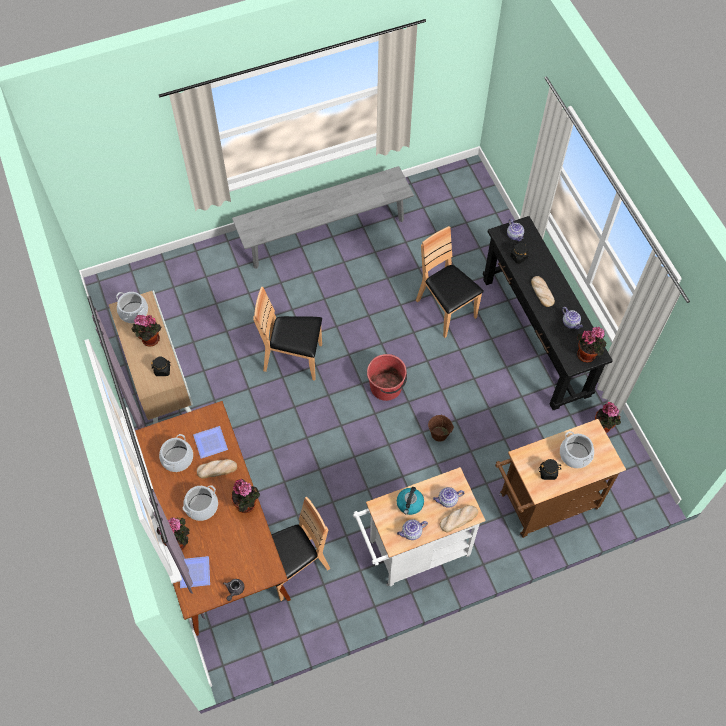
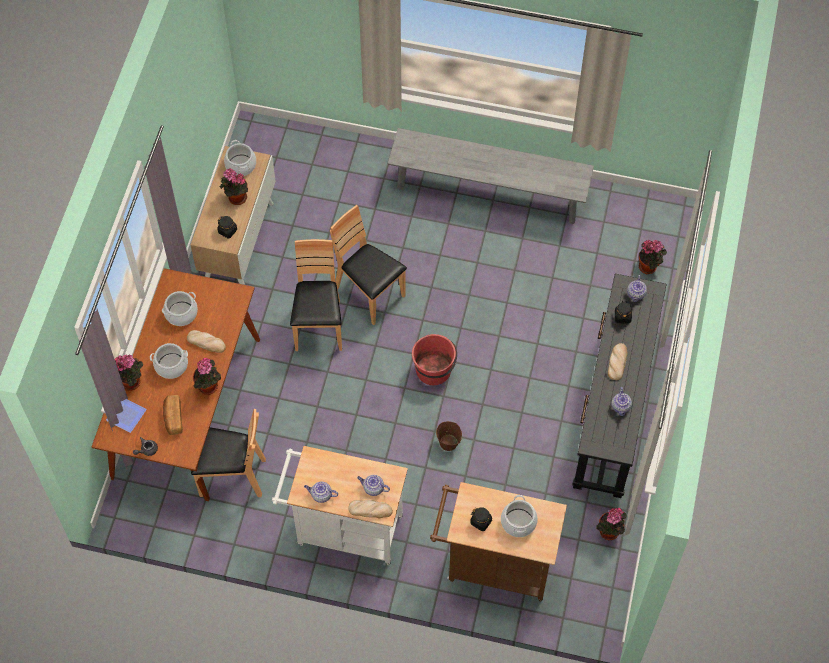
camera: 35 degrees right, 0 degrees up
(210, 444) = (216, 317): plate -> none
(237, 549) = (173, 418): none -> bread
(410, 504) = (339, 471): kettle -> none
(445, 310) = (545, 333): brown chair -> brown chair (319, 326)
(587, 354) = (612, 444): potted plant -> potted plant (649, 267)

